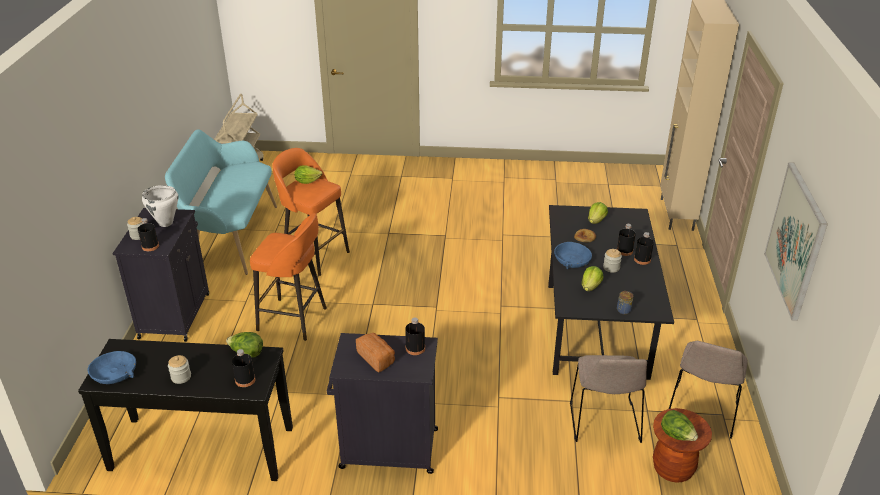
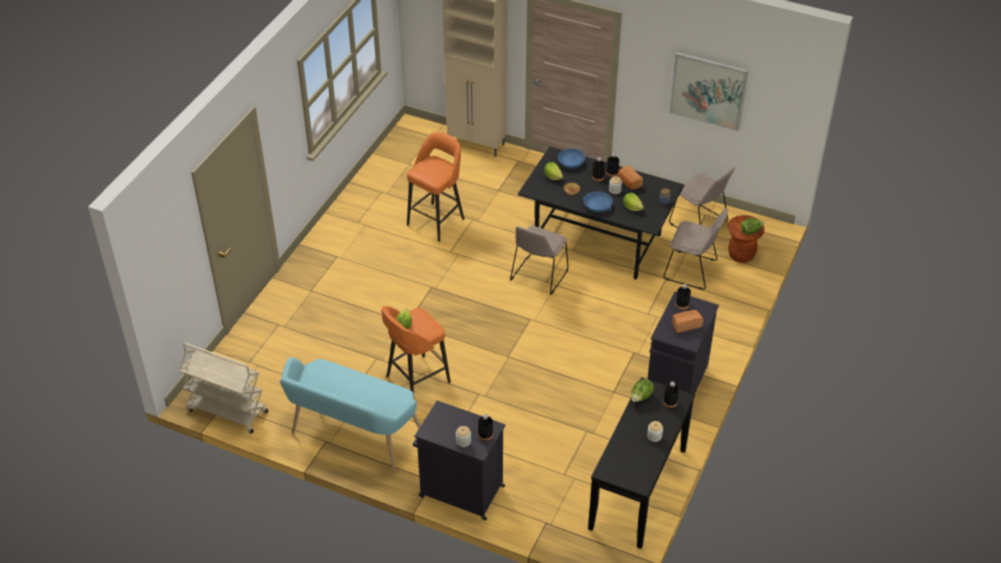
camera: 70 degrees left, 10 degrees up
(115, 373) = (636, 474): blue bowl -> blue bowl (571, 162)
(166, 223) = (451, 421): white cooking pot -> none
(294, 320) = (506, 410): orange stool -> orange stool (437, 221)
(505, 298) = (538, 276): none -> beige chair
(634, 275) = (628, 183): none -> bread

